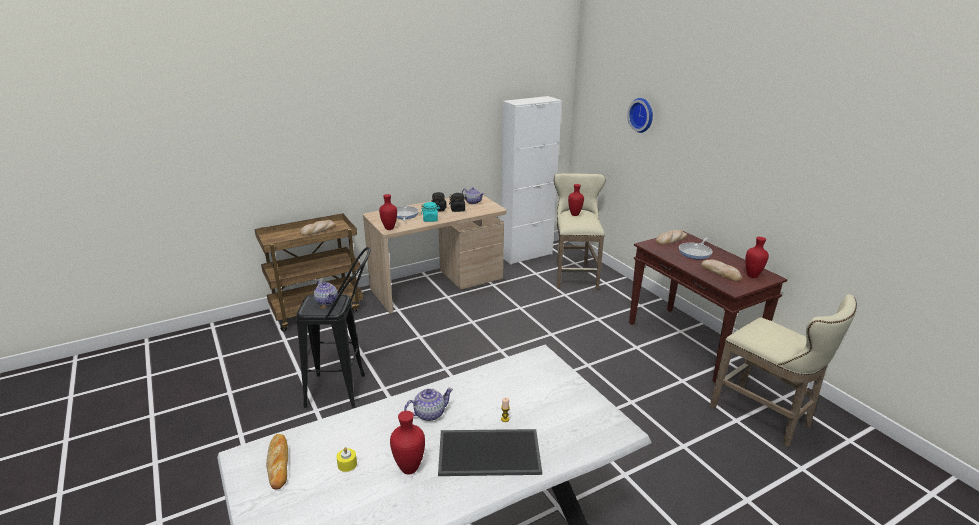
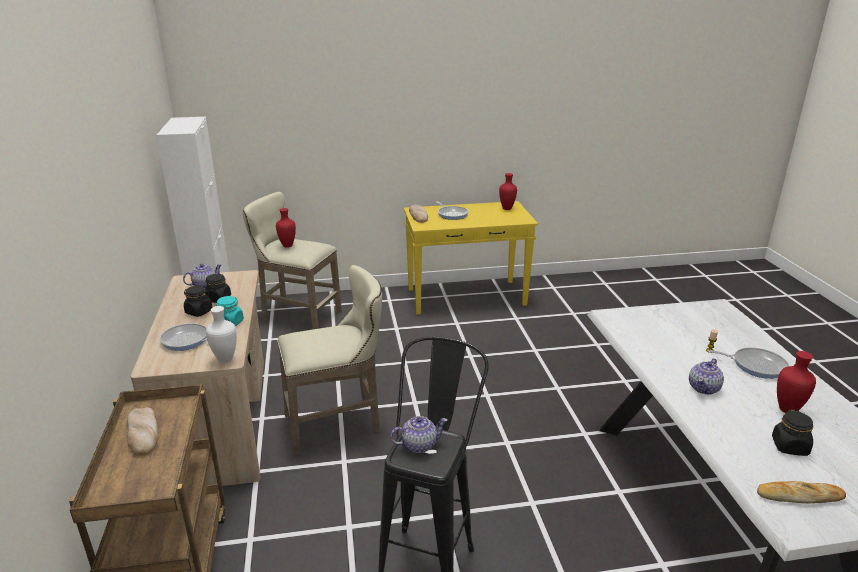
camera: 70 degrees left, 0 degrees up
(347, 464) = (790, 447): yellow candle -> black jar
(389, 229) = (226, 359): red vase -> white vase
(429, 414) = (704, 388): teapot -> teapot turned 135 degrees counterclockwise
(490, 451) = (755, 365): tray -> frying pan
(642, 115) = (311, 108): wall clock -> none
(691, 344) = (467, 297): brown console table -> yellow console table
(721, 272) = (494, 216): bread -> none
(765, 417) = (573, 301): beige stool -> beige stool (338, 424)

